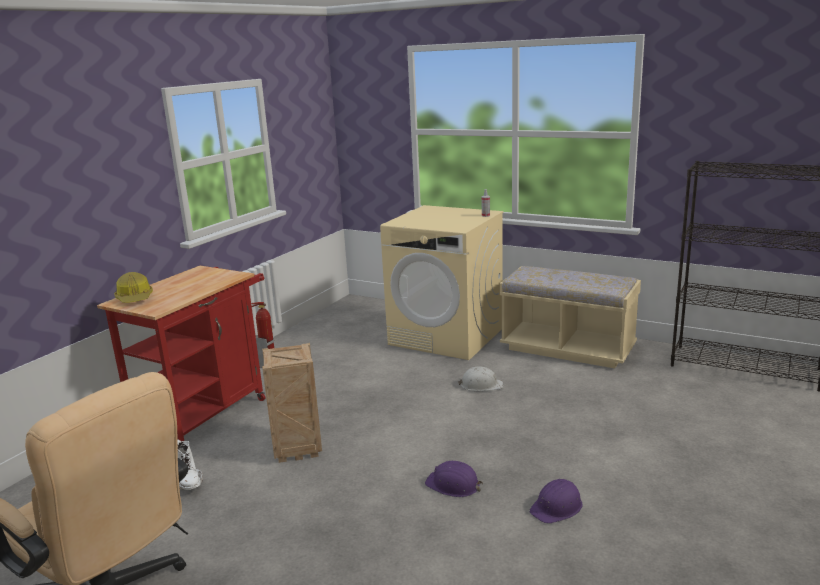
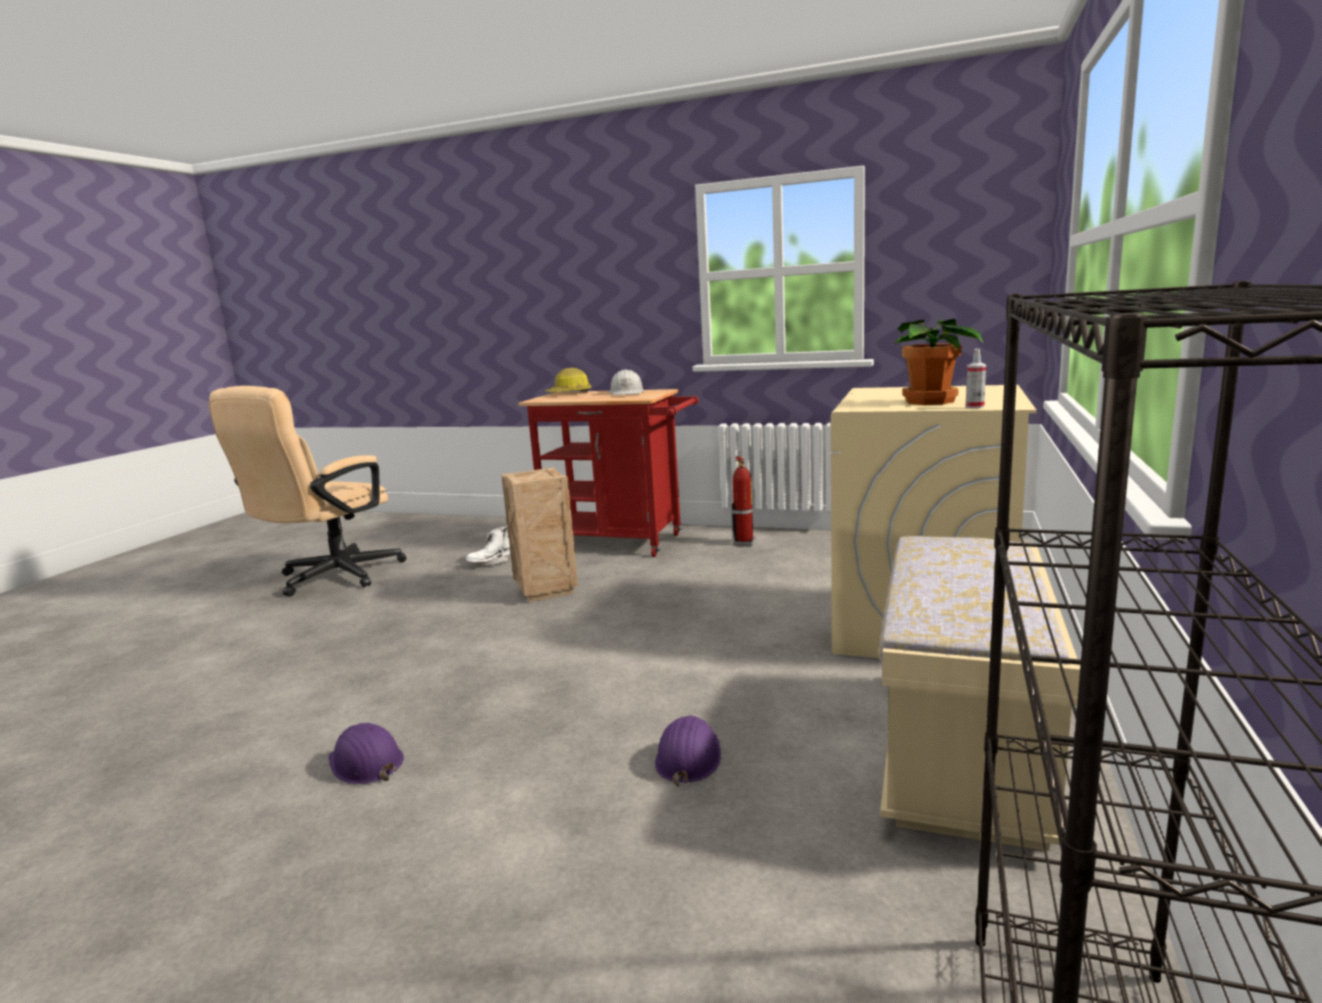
camera: 80 degrees right, 5 degrees down
(453, 485) = (448, 682): purple hard hat -> purple hard hat (688, 758)
(460, 218) = (931, 402): none -> potted plant
(481, 385) = (738, 673): white hard hat -> white hard hat (627, 393)

